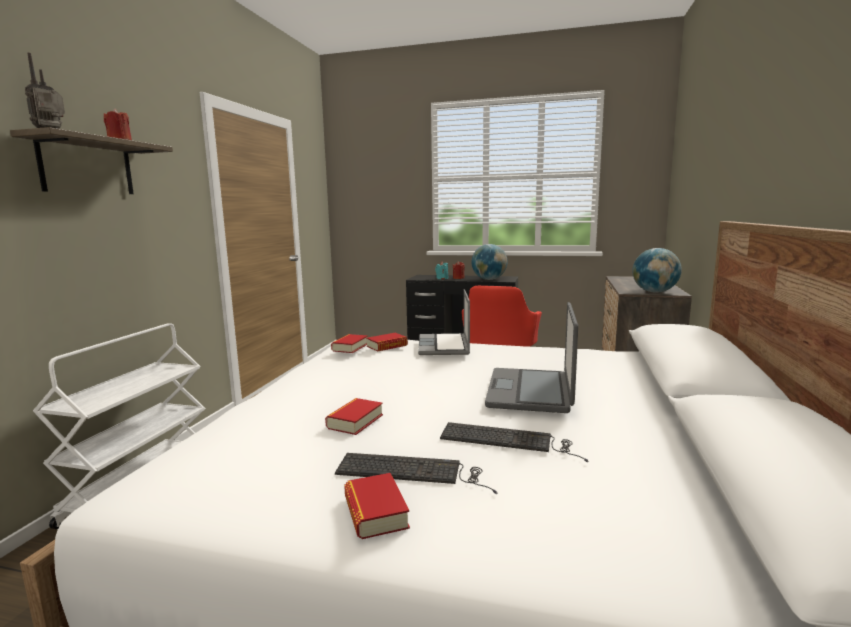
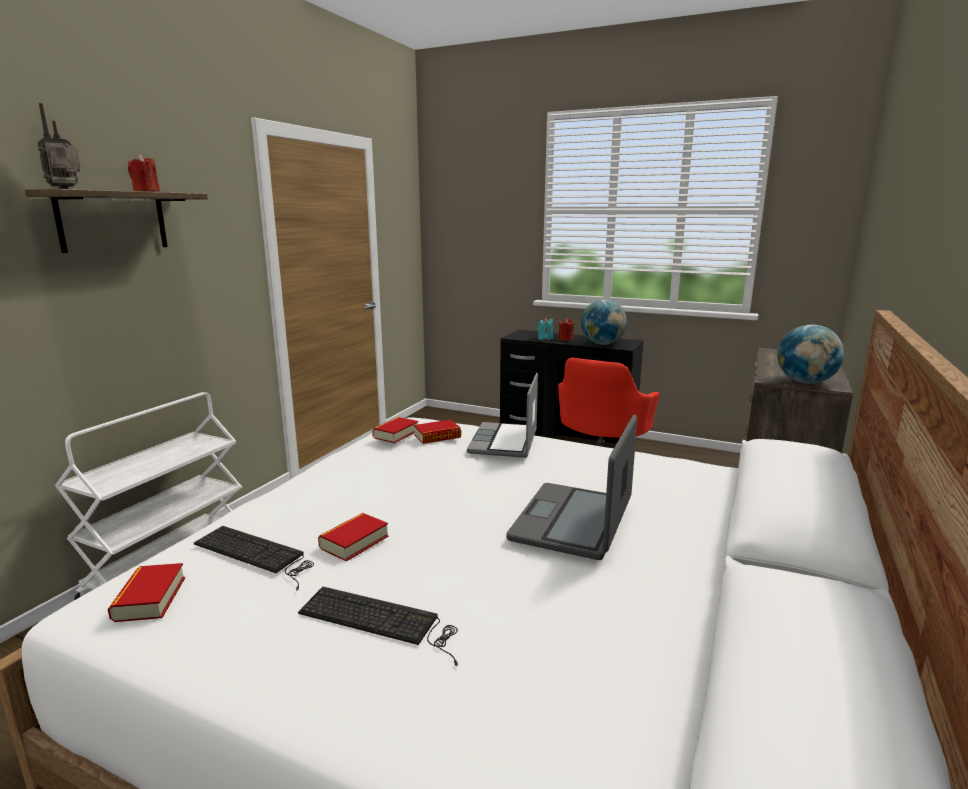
camera: 10 degrees right, 5 degrees up
(375, 512) = (317, 670): book -> book (149, 599)
(509, 440) = (510, 591): keyboard -> keyboard (257, 554)

